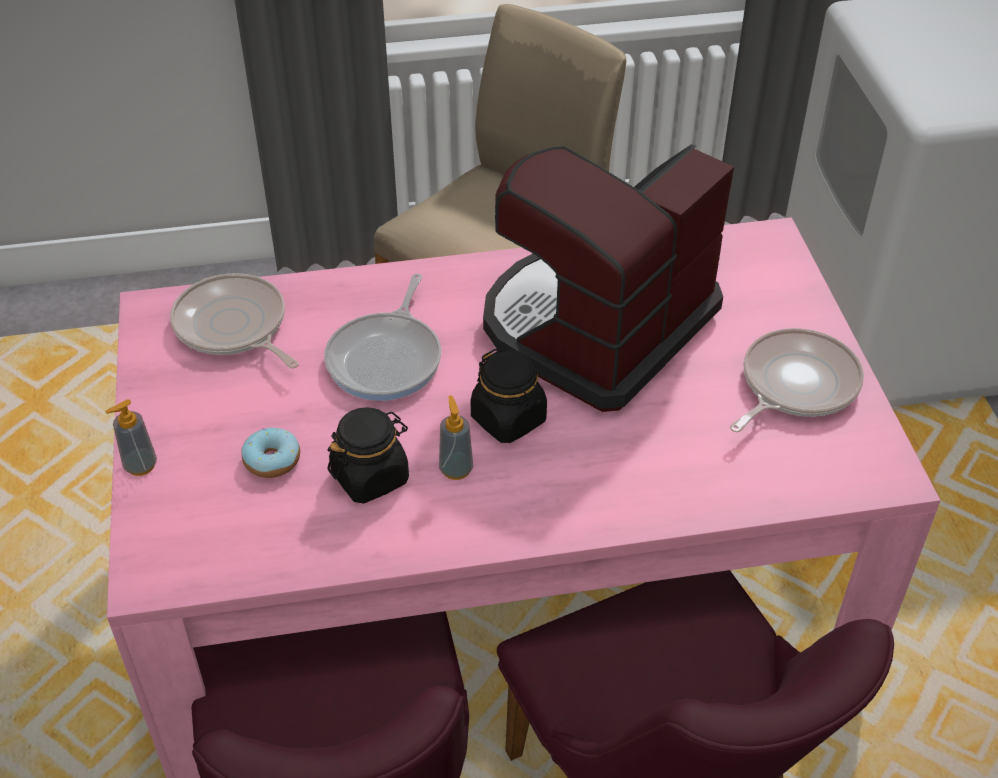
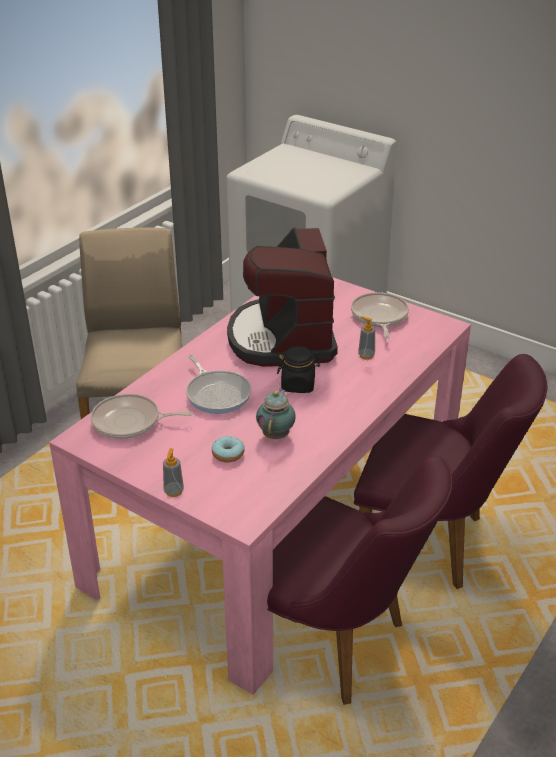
camera: 45 degrees left, 10 degrees down
(370, 477) = (276, 434): black jar -> teapot
(456, 469) = (304, 412): soap dispenser -> soap dispenser (366, 355)

